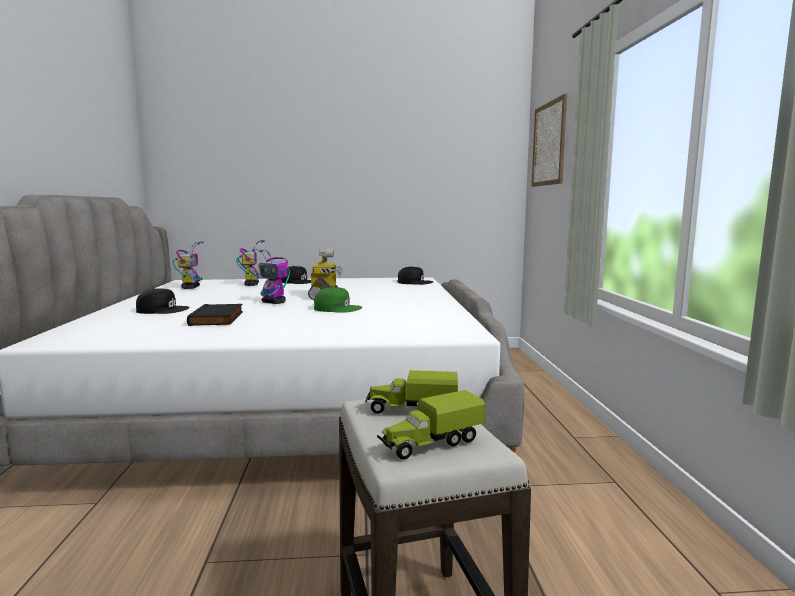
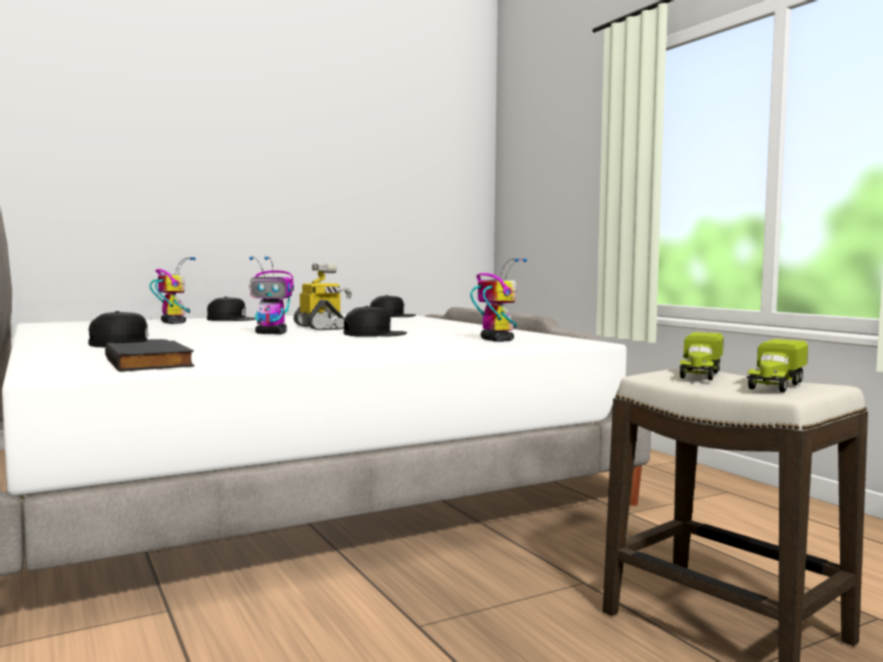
camera: 25 degrees left, 5 degrees down
(190, 287) = (84, 327): toy robot -> toy robot (496, 340)
(218, 318) = (247, 346): black book -> black book (151, 363)
(337, 308) = (374, 334): green cap -> black cap
(411, 409) = (700, 374): toy truck -> toy truck turned 45 degrees counterclockwise
(549, 143) = (539, 148): picture -> none

